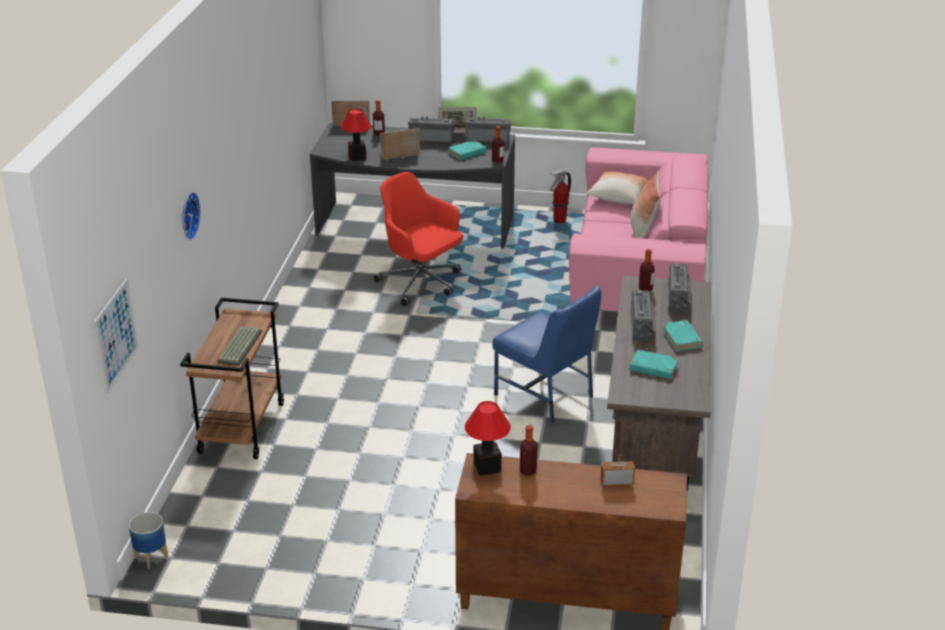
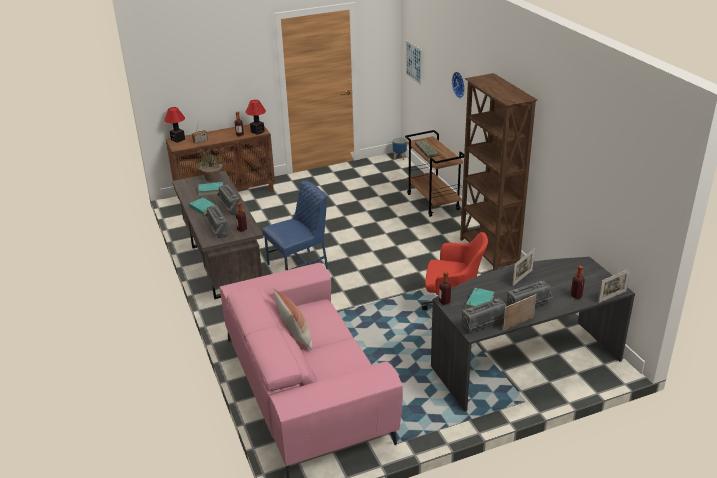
camera: 150 degrees right, 0 degrees up
(290, 326) = (488, 253): none -> brown bookcase
(357, 157) = (551, 265): table lamp -> table lamp (177, 139)
(545, 395) = (299, 266): blue chair -> blue chair turned 135 degrees clockwise
(559, 221) = (417, 420): fire extinguisher -> none
(619, 196) = (342, 369): pillow -> none
(638, 392) = (212, 178): none -> potted plant

